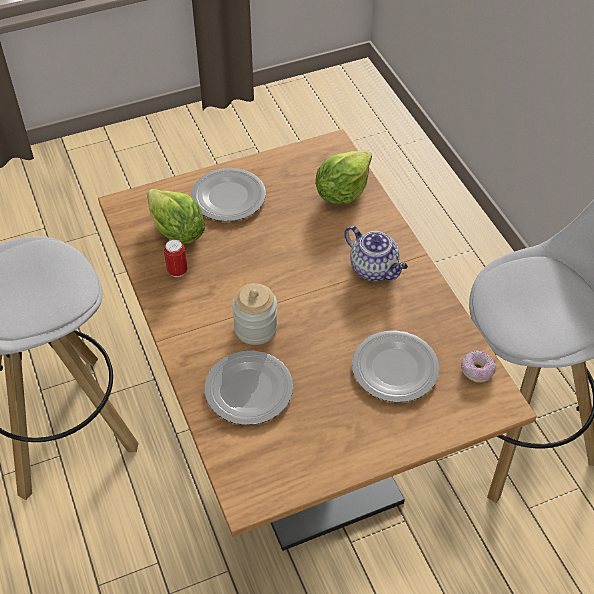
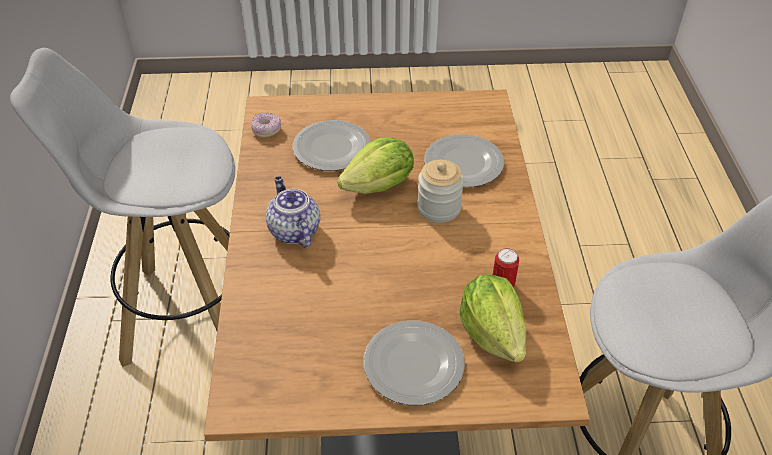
camera: 160 degrees left, 5 degrees down
(342, 192) = (270, 329): lettuce -> lettuce (380, 186)

